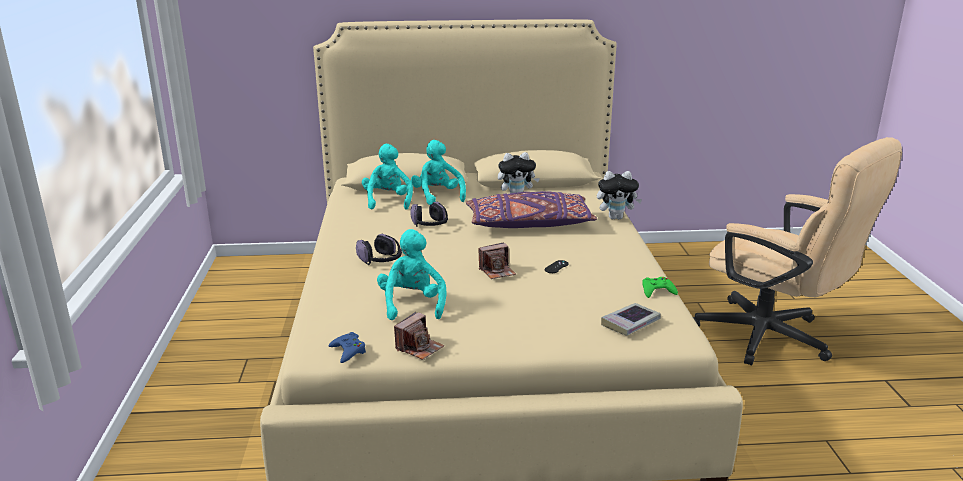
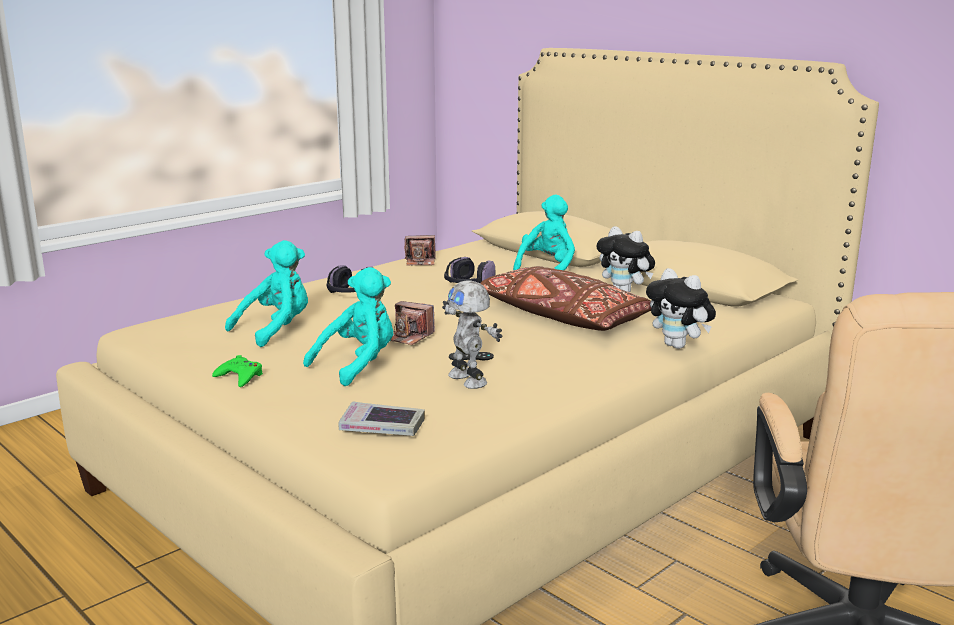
camera: 50 degrees right, 5 degrees down
(348, 351) = (151, 337): blue game controller -> none
(388, 201) = (492, 258): turquoise plush toy -> turquoise plush toy (358, 365)
(419, 348) = (189, 357): camera -> camera (420, 262)
(529, 224) = (562, 317): purple pillow -> brown pillow
(591, 279) = (469, 379): none -> toy robot
(657, 291) = (501, 419): green game controller -> green game controller (240, 377)

